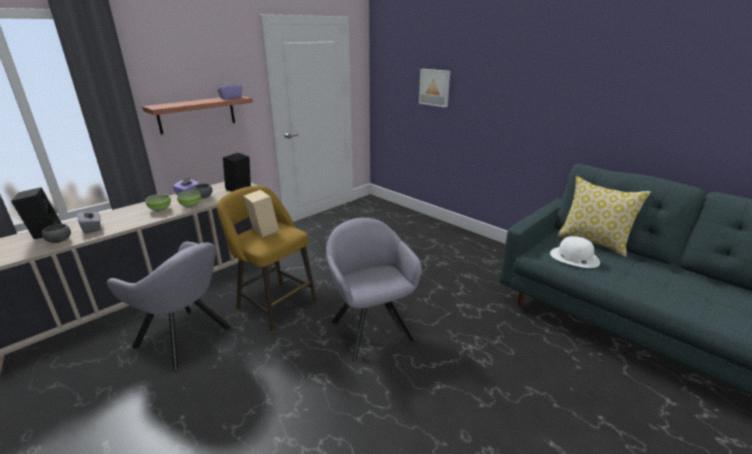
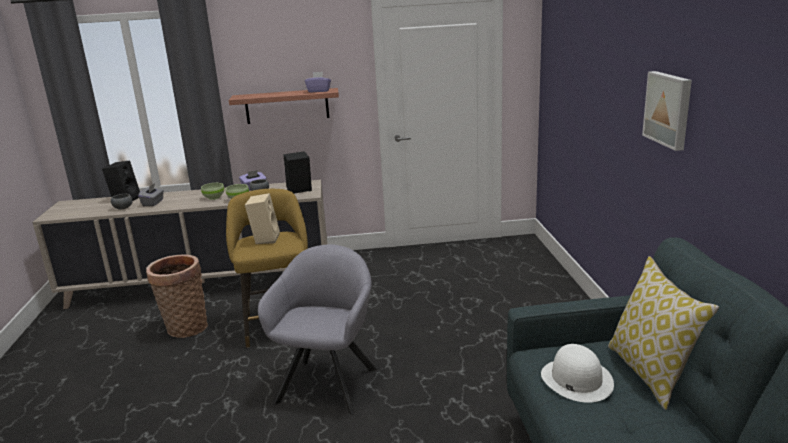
camera: 40 degrees right, 5 degrees down
(186, 339) = (184, 327): grey armchair -> basket
(435, 87) = (584, 90): picture -> picture (669, 109)

